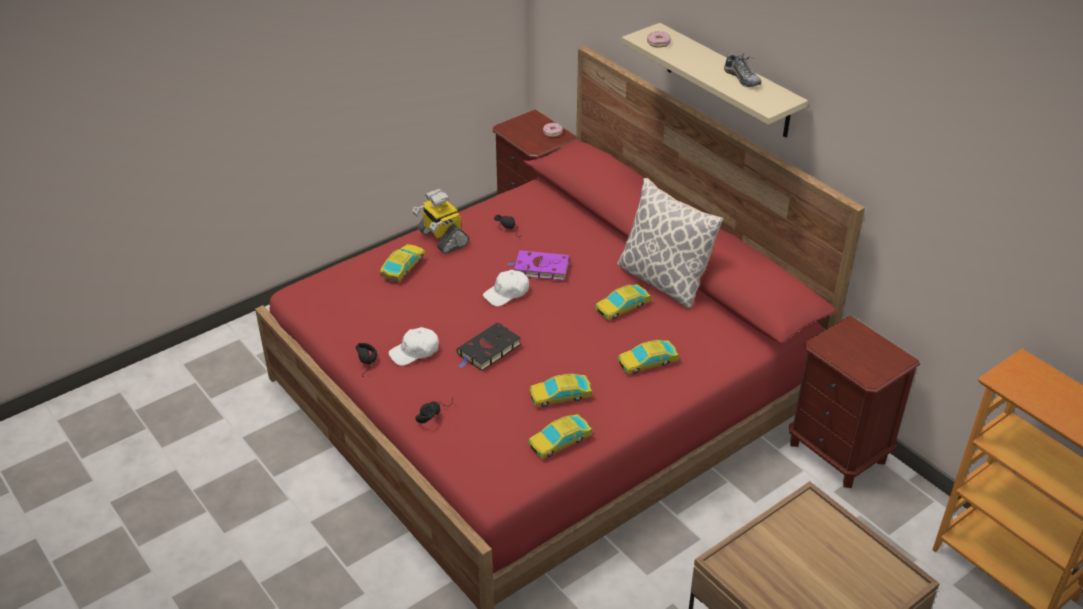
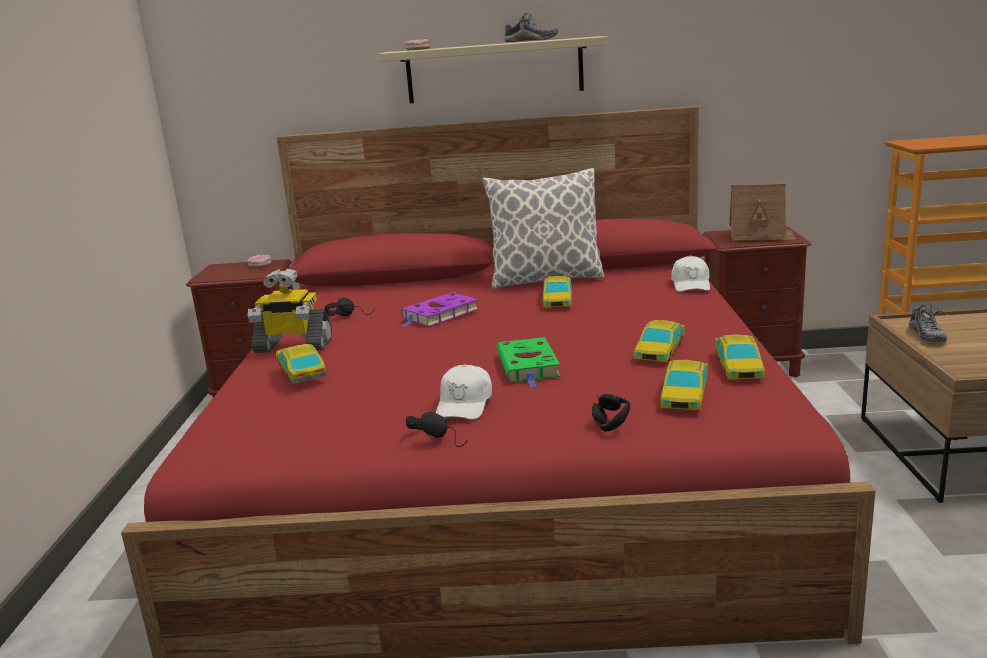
camera: 50 degrees left, 20 degrees down
(488, 350) = (528, 366): black book -> green book
(507, 293) = (450, 336): white cap -> white cap (691, 284)
(648, 362) = (658, 306): toy car -> toy car (684, 394)
(792, 526) = (926, 335): none -> shoe
(864, 354) = (760, 236): none -> toy house

